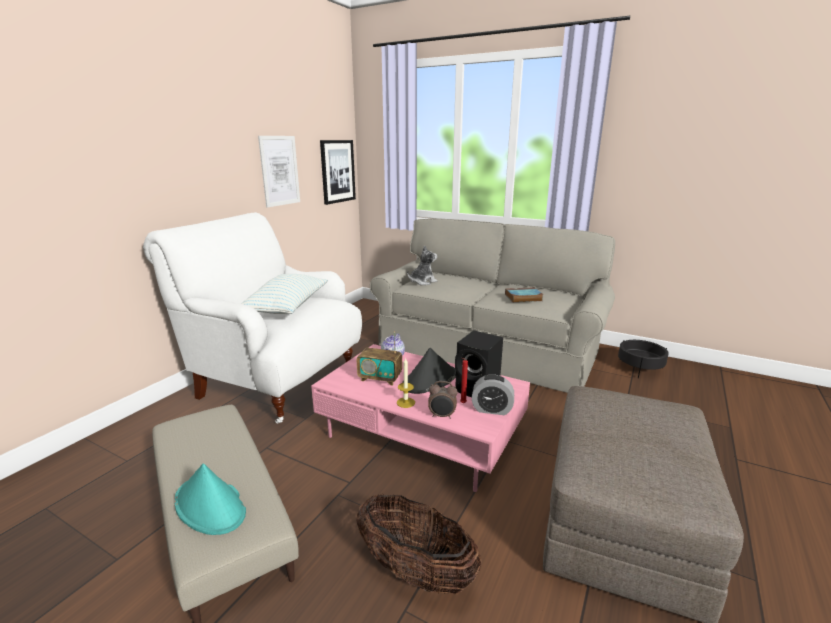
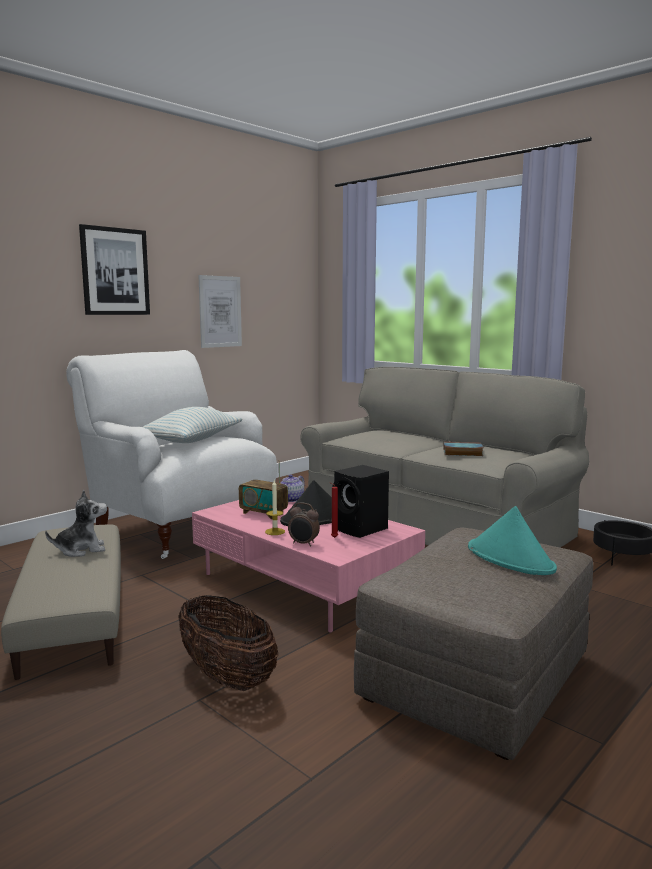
camera: 15 degrees right, 10 degrees down
(210, 506) = (54, 582): turquoise hat -> turquoise hat (511, 558)
(337, 171) = (291, 317): picture -> picture (115, 271)
(422, 282) = (359, 435): plush toy -> plush toy (81, 550)
(492, 409) = (361, 545): alarm clock -> none

